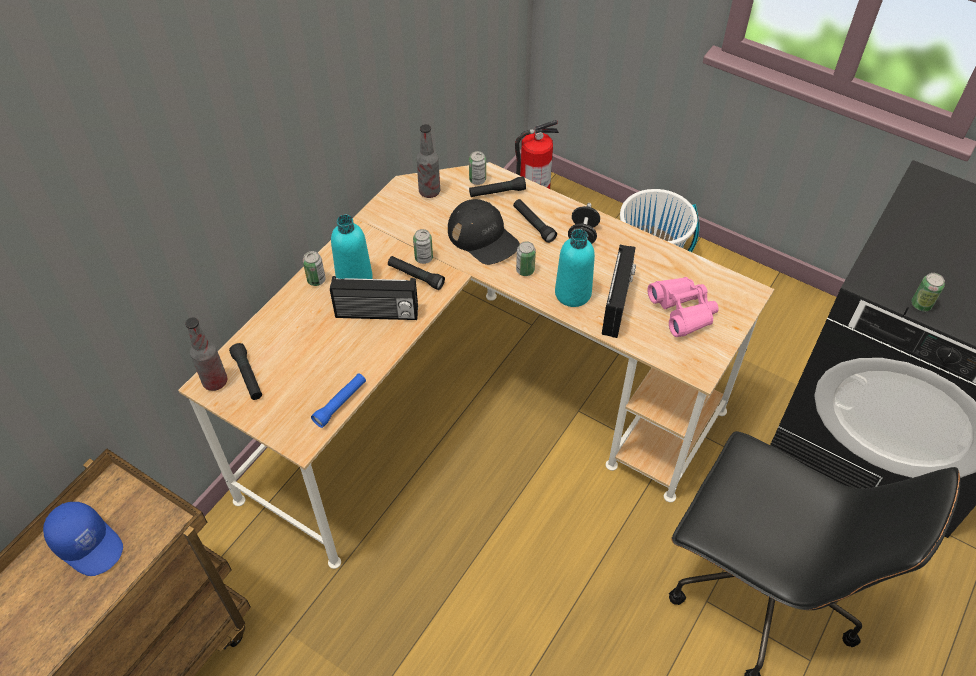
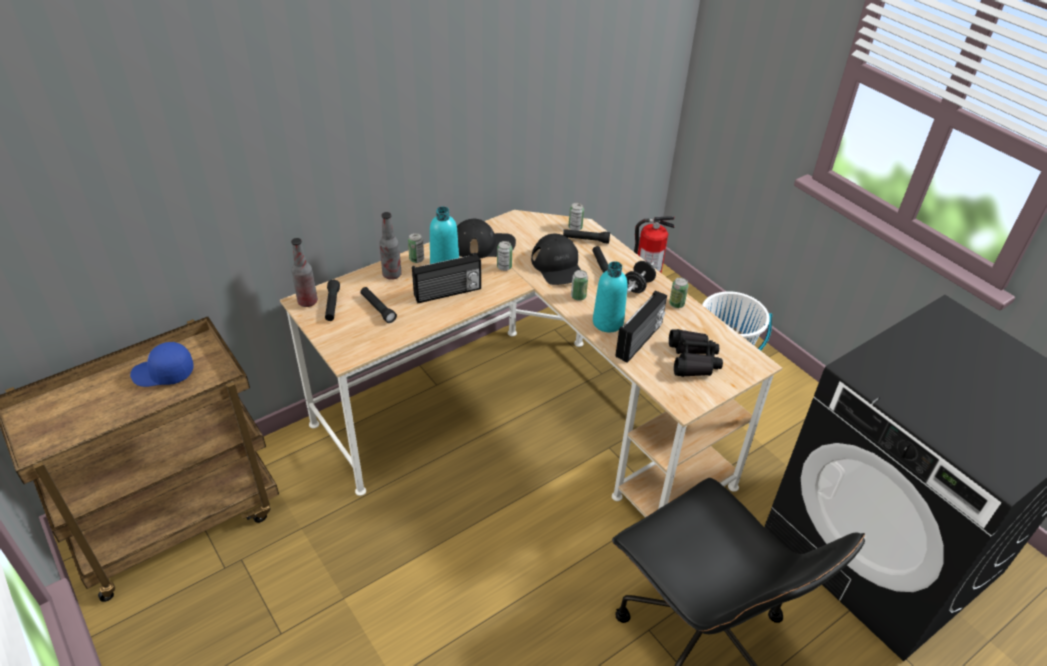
camera: 20 degrees right, 10 degrees down
(88, 543) = (163, 374): blue cap -> blue cap turned 120 degrees clockwise
(340, 403) = (387, 342): blue flashlight -> none
(377, 314) = (448, 293): radio -> radio turned 45 degrees counterclockwise
(384, 235) = (483, 245): none -> black cap
(416, 276) = (491, 277): black flashlight -> black flashlight (378, 308)
(429, 192) = (533, 226): bottle -> bottle (392, 275)
(683, 311) = (693, 360): pink binoculars -> black binoculars
(921, 304) = (893, 399): can -> can (676, 304)

